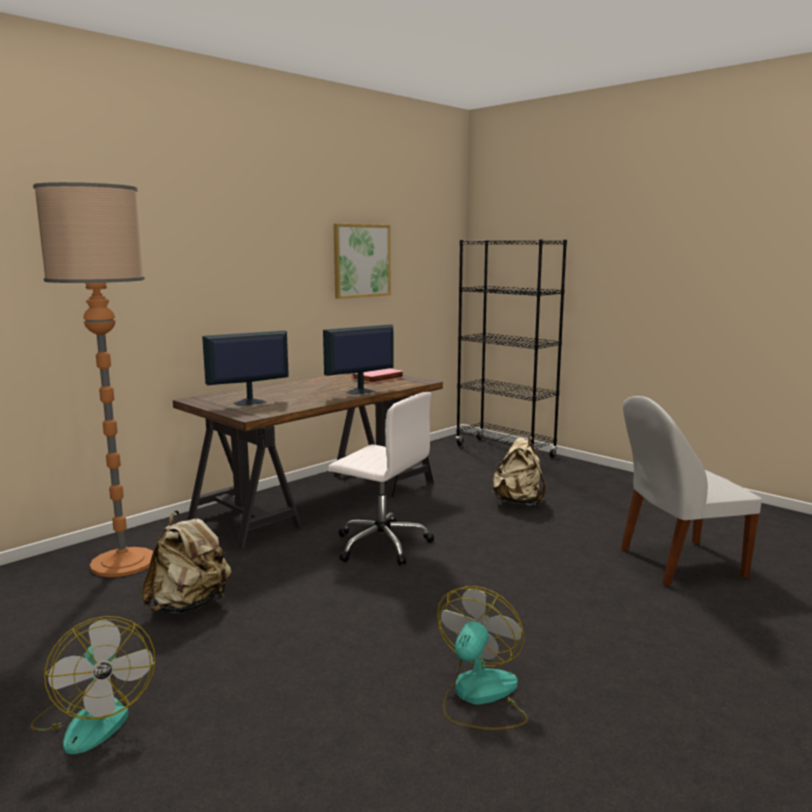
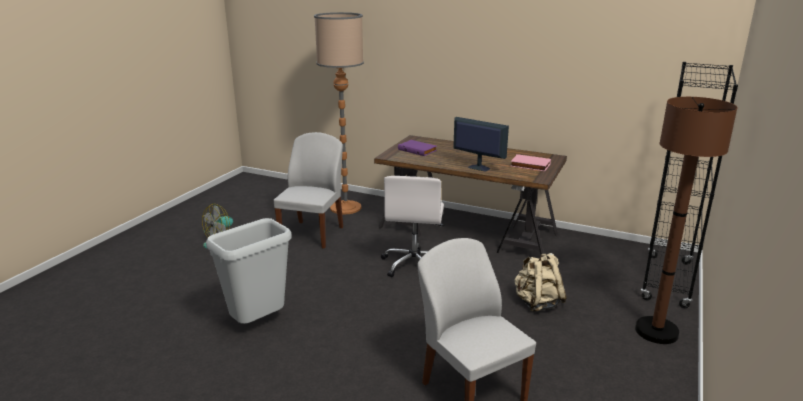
camera: 70 degrees right, 10 degrees up
(189, 605) = (313, 234): beige backpack -> white chair
(249, 403) = (418, 150): monitor -> purple book
(361, 261) = (579, 67): picture -> none
(479, 696) = (258, 323): fan -> grey trash can
(587, 473) = (656, 331): none -> brown floor lamp

